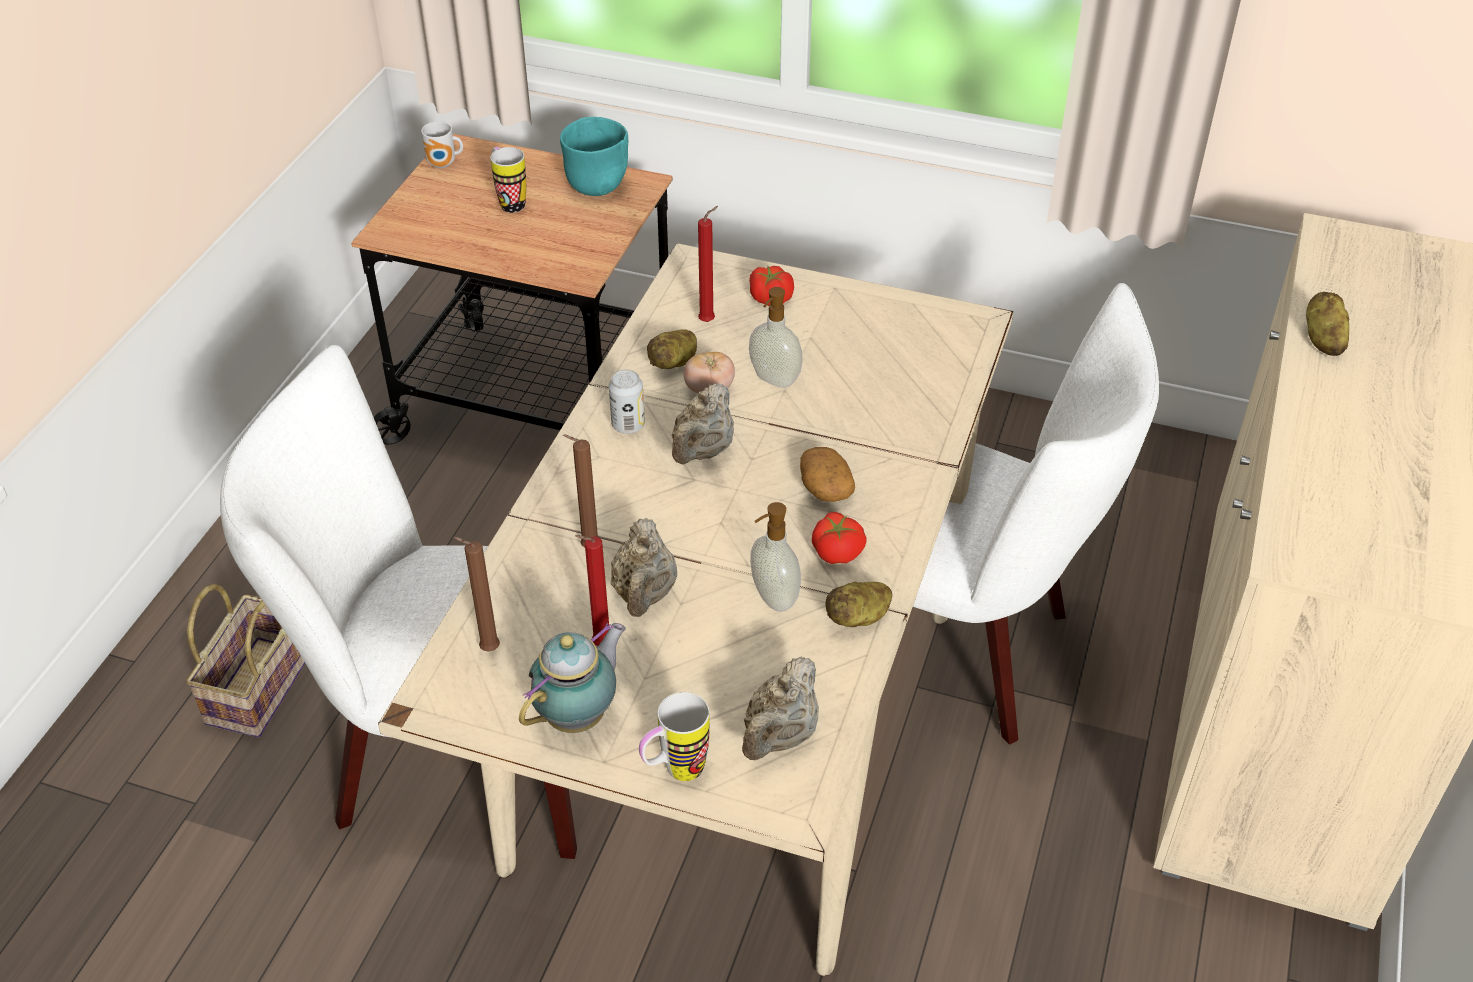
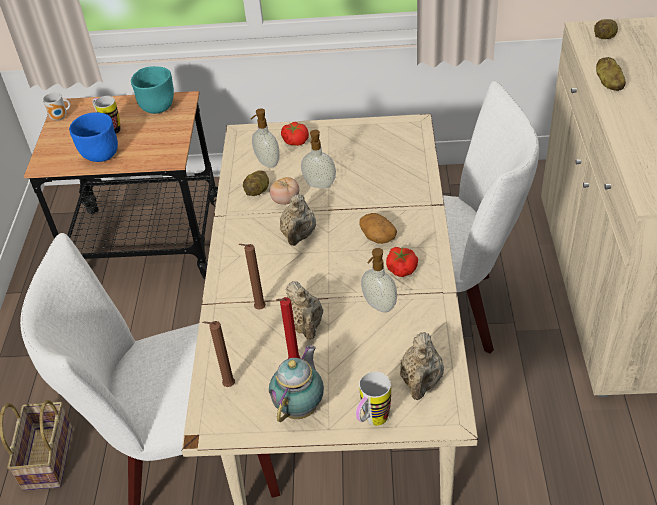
camera: 15 degrees left, 0 degrees up
(476, 241) = (100, 155): none -> blue bowl
(628, 425) = (248, 233): can -> none
(709, 321) = (267, 163): red candle -> soap dispenser
(859, 618) = (432, 302): potato -> potato (605, 37)

